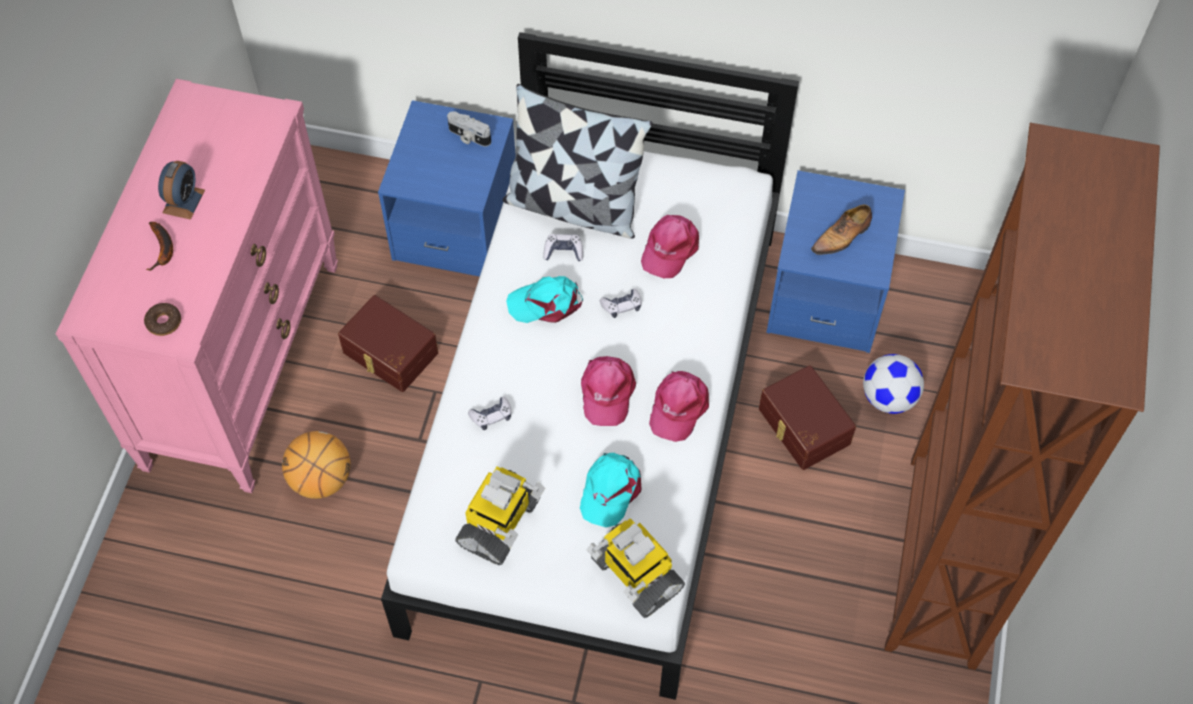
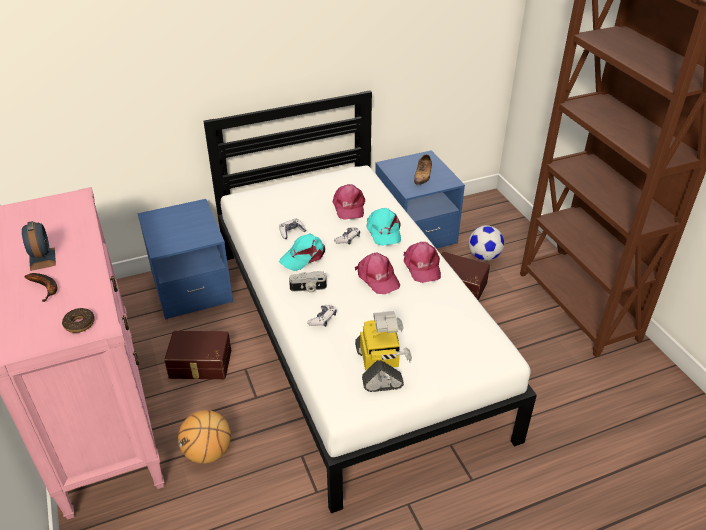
camera: 35 degrees left, 20 degrees down
(468, 137) = (186, 214): camera -> camera (308, 289)
(574, 206) = (278, 212): pillow -> none
(610, 490) = (425, 319): turquoise cap -> turquoise cap (383, 231)
(635, 575) = (482, 350): toy robot -> none

